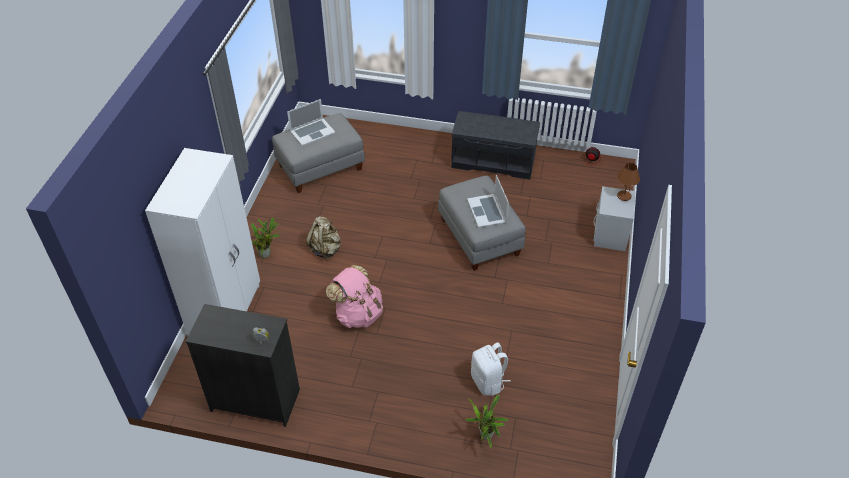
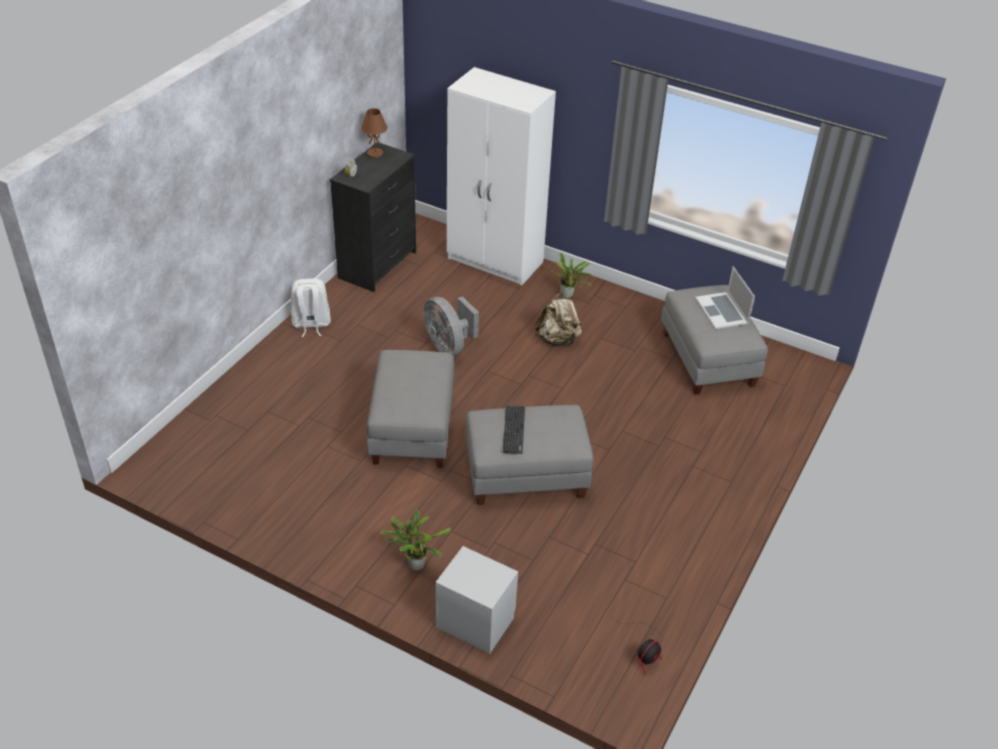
camera: 105 degrees right, 5 degrees down
(358, 314) = (449, 346): pink backpack -> grey fan
(464, 309) = (413, 429): none -> grey ottoman
(485, 436) = (241, 401): potted plant -> potted plant (414, 564)
(487, 211) = (514, 429): laptop -> keyboard
(488, 382) = (303, 421): white backpack -> white backpack (311, 324)
(494, 161) = (678, 536): grey bench -> none
(623, 196) = (486, 588): brown table lamp -> brown table lamp (375, 154)

